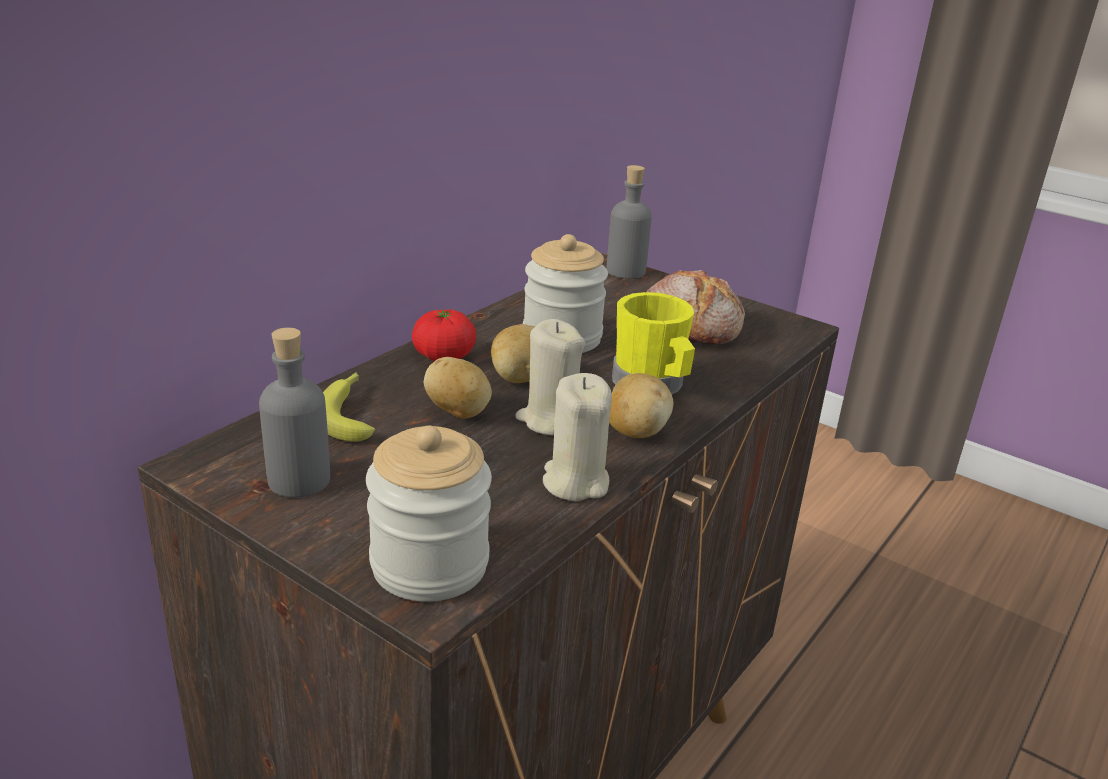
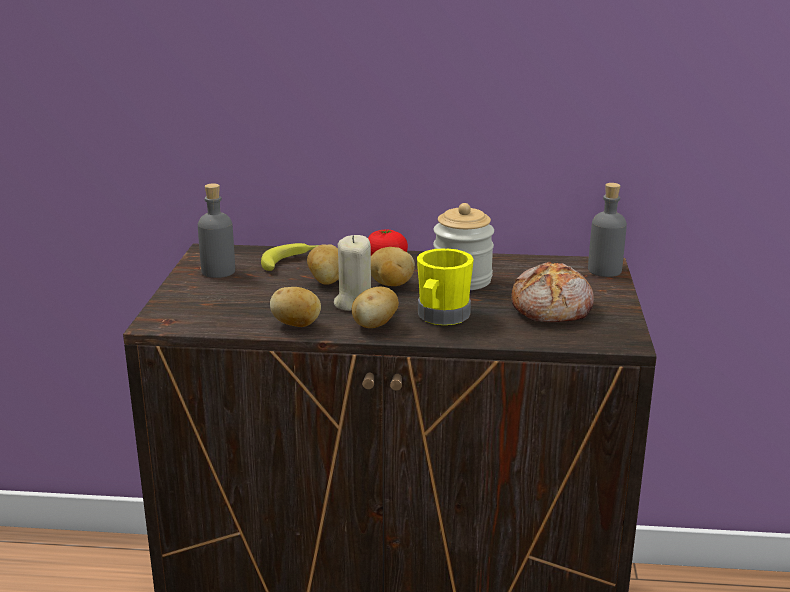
camera: 60 degrees right, 5 degrees down
(429, 565) = (183, 315): jar -> none
(575, 482) = (296, 325): beige candle -> potato

